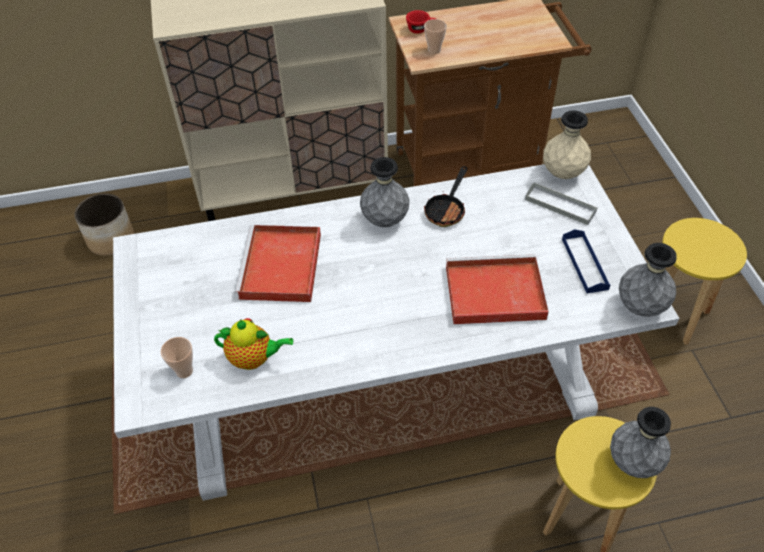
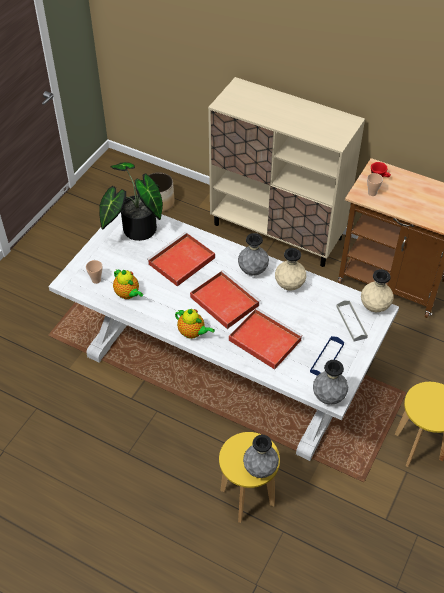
camera: 40 degrees right, 0 degrees up
(171, 267) = (135, 230): none -> potted plant
(390, 280) = (223, 301): none -> red tray
(399, 347) = (193, 333): none -> teapot
(447, 210) = (289, 285): frying pan -> beige vase

